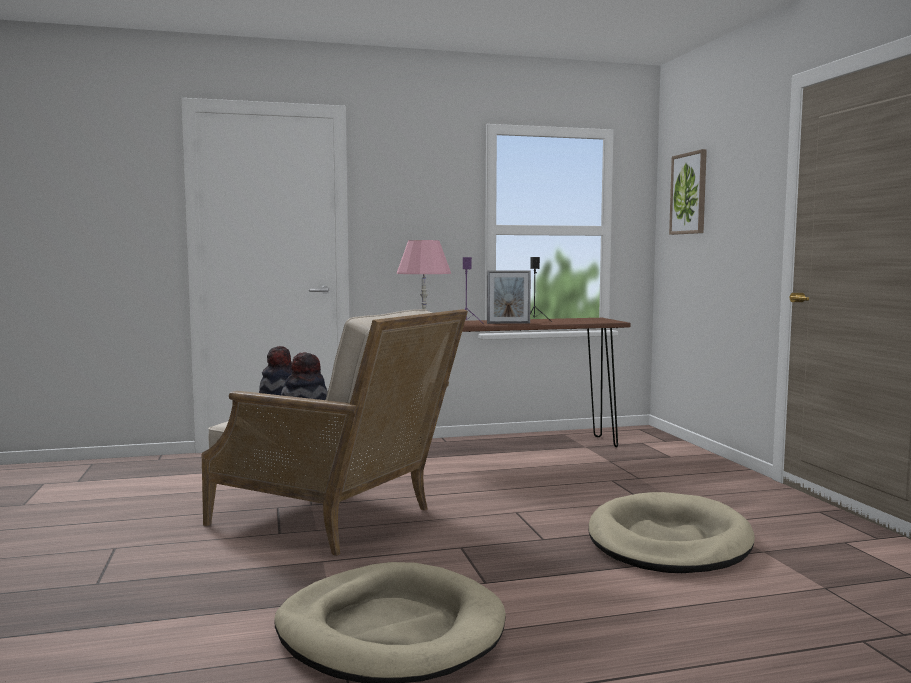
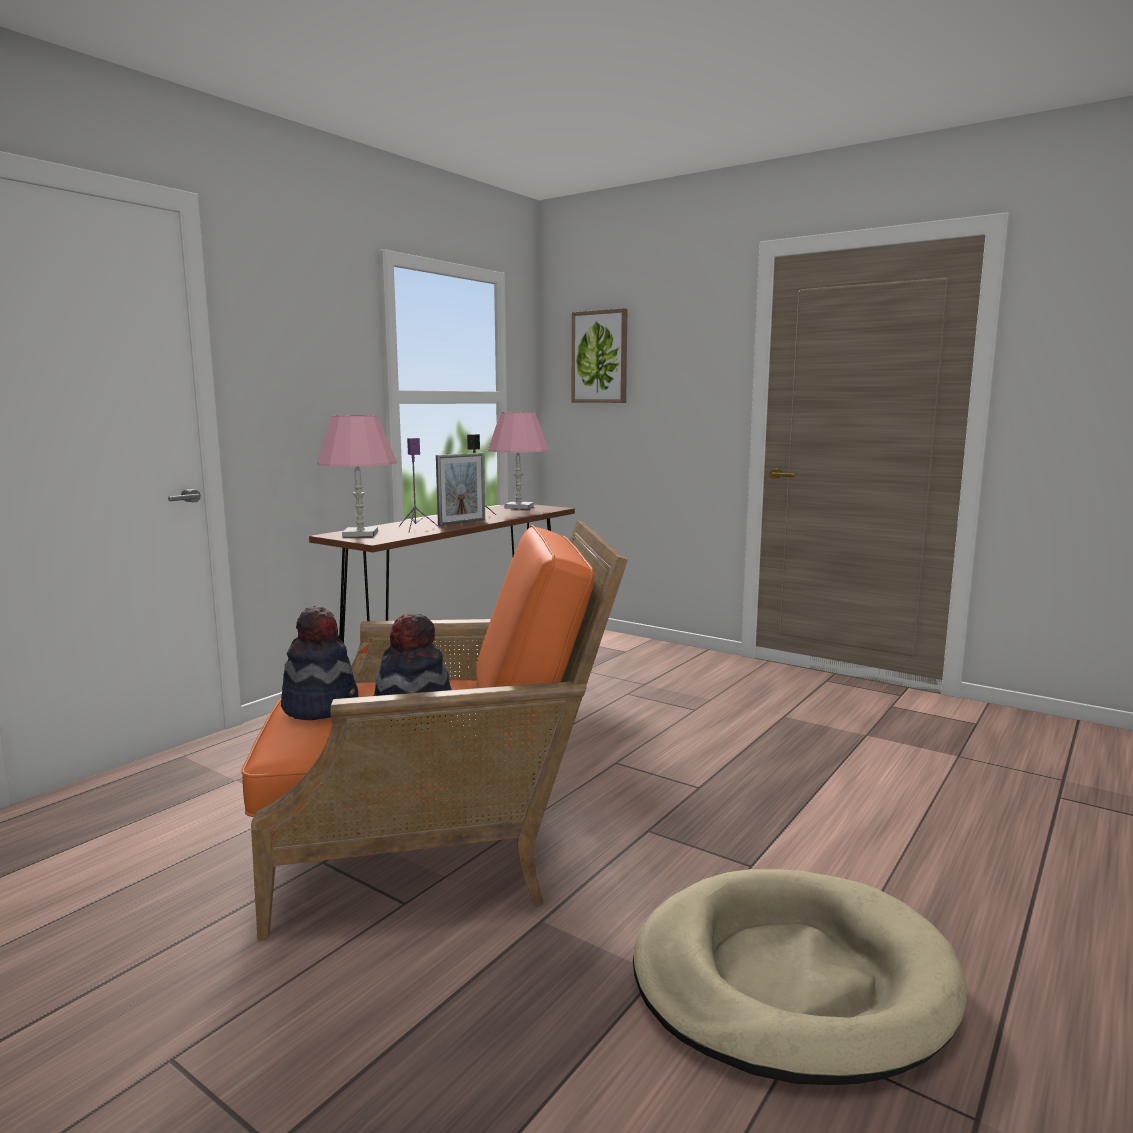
camera: 40 degrees left, 5 degrees up
(337, 519) = (441, 848): beige armchair -> orange armchair
(590, 319) = (519, 507): none -> pink table lamp
(668, 541) = (793, 749): beige dog bed -> none

